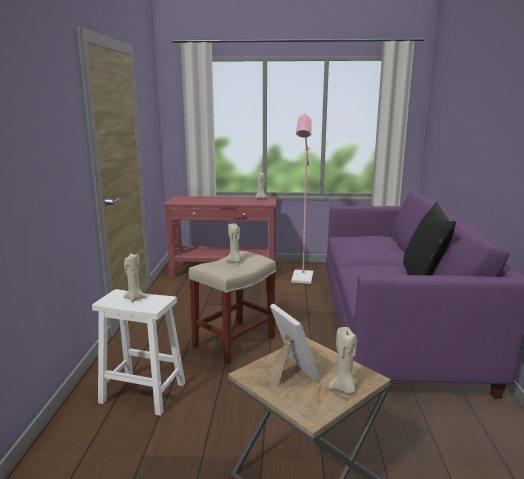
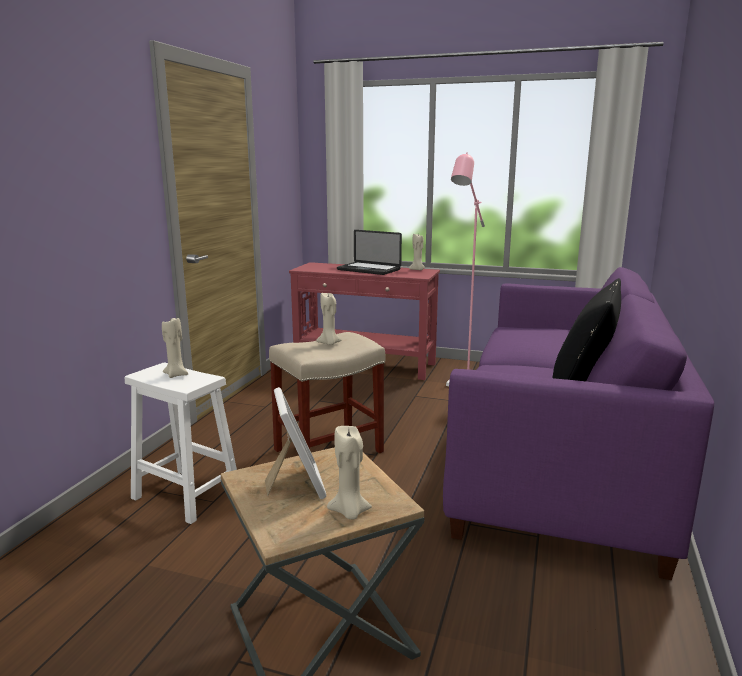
camera: 15 degrees right, 0 degrees up
(225, 200) = (368, 270): none -> laptop

